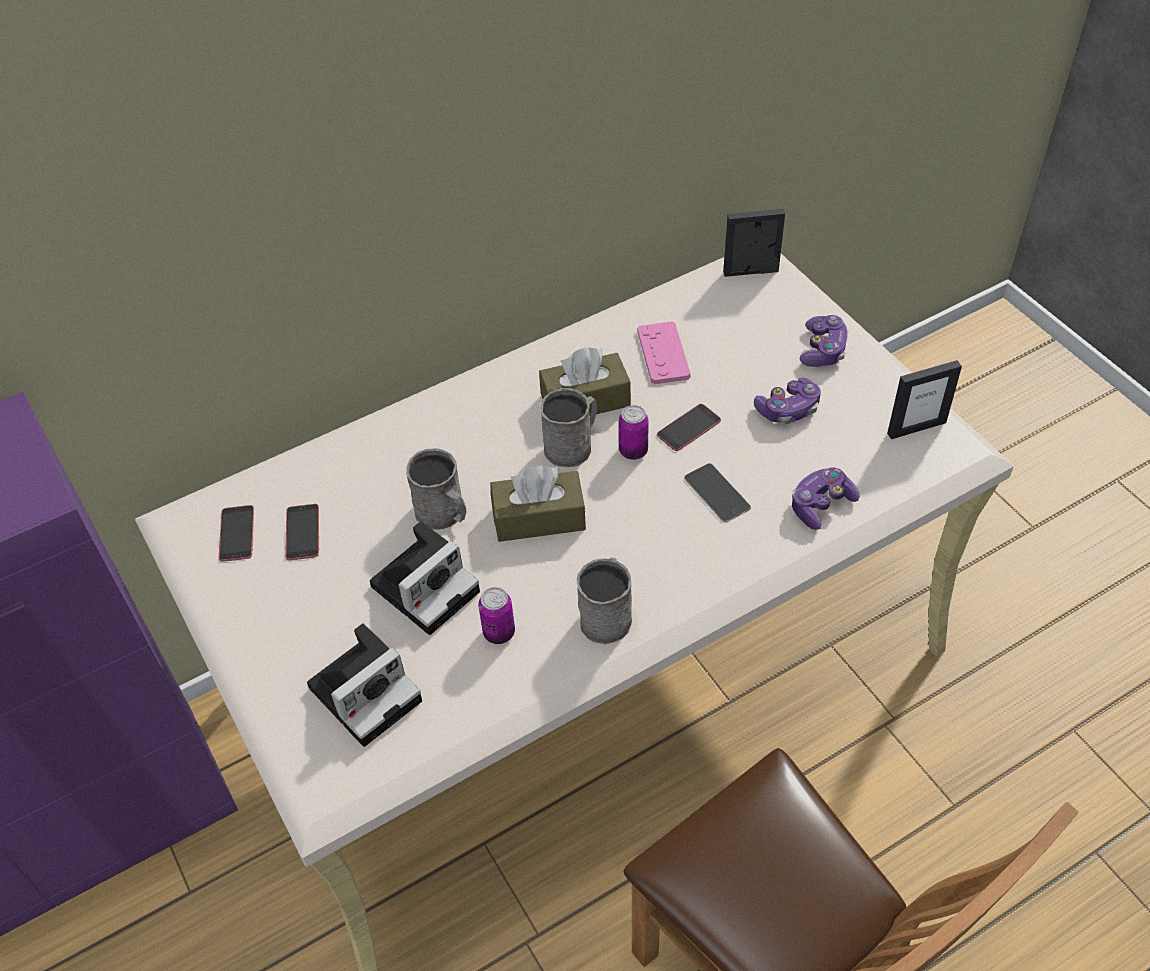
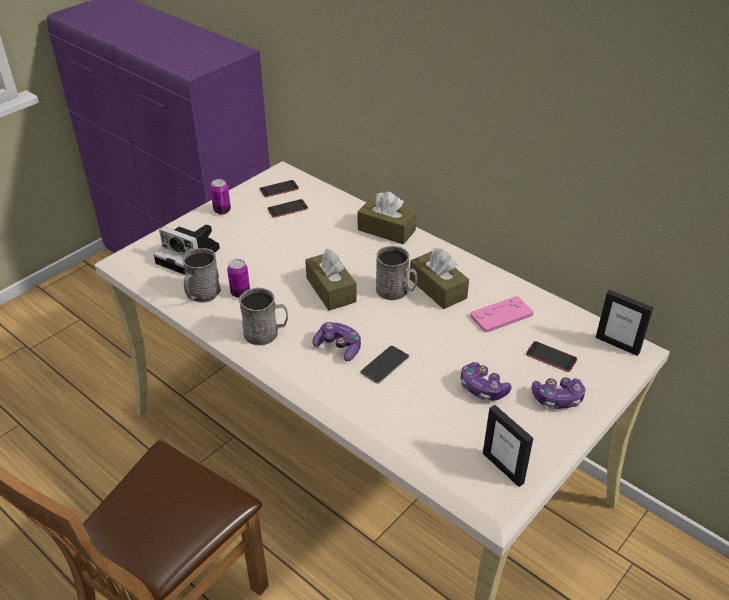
camera: 70 degrees right, 10 degrees down
(426, 422) = (386, 230): none -> brown tissue box
(427, 585) = (265, 259): camera -> none
(444, 514) = (319, 253): grey mug -> grey mug (201, 295)
(633, 451) = (404, 318): can -> can (222, 210)
(688, 428) = (438, 340): phone -> phone (551, 357)
(751, 272) = (617, 344): picture frame -> picture frame turned 150 degrees clockwise
(821, 505) = (396, 421): game controller -> game controller (338, 347)

